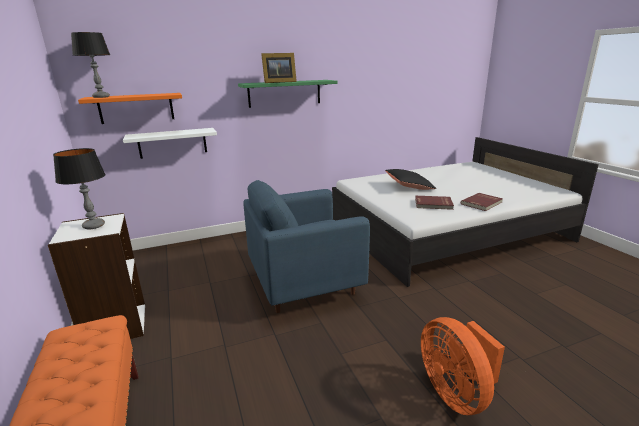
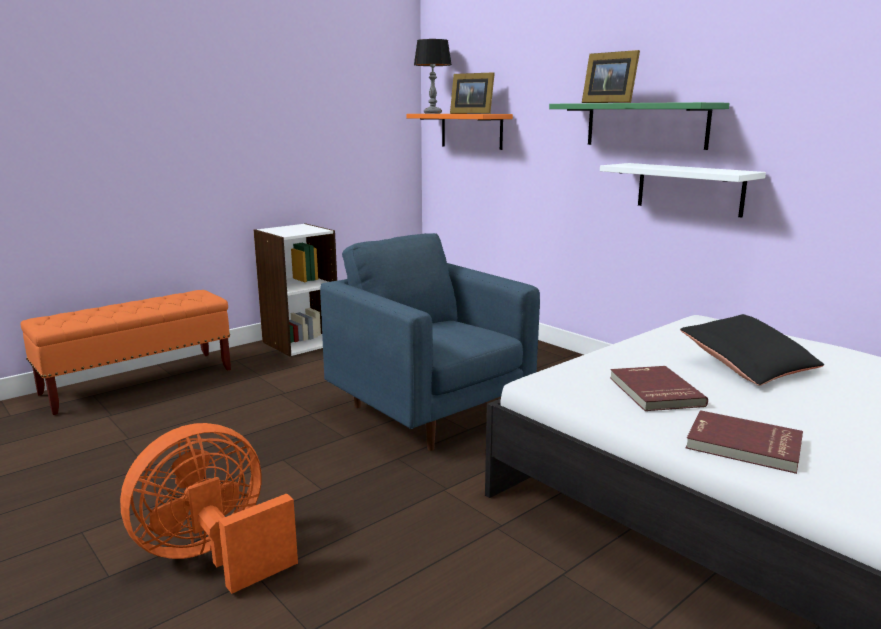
camera: 70 degrees right, 5 degrees down
(93, 226) = (297, 230): table lamp -> none
(149, 94) = (471, 113): none -> picture frame
(172, 143) = (496, 182): white shelf -> white shelf (689, 189)

